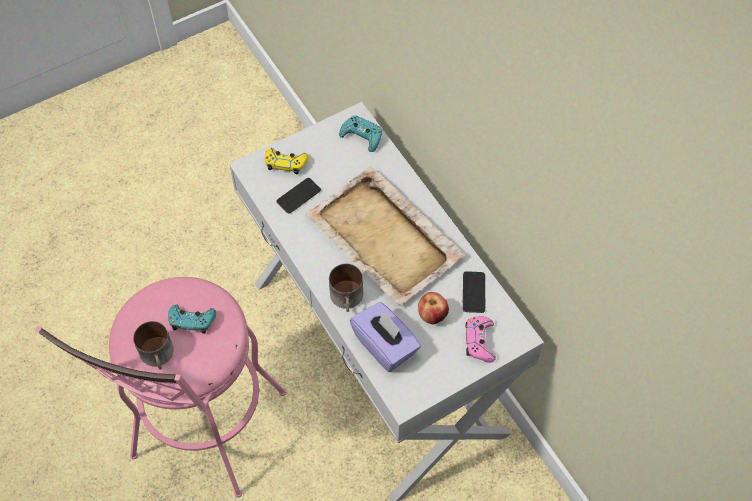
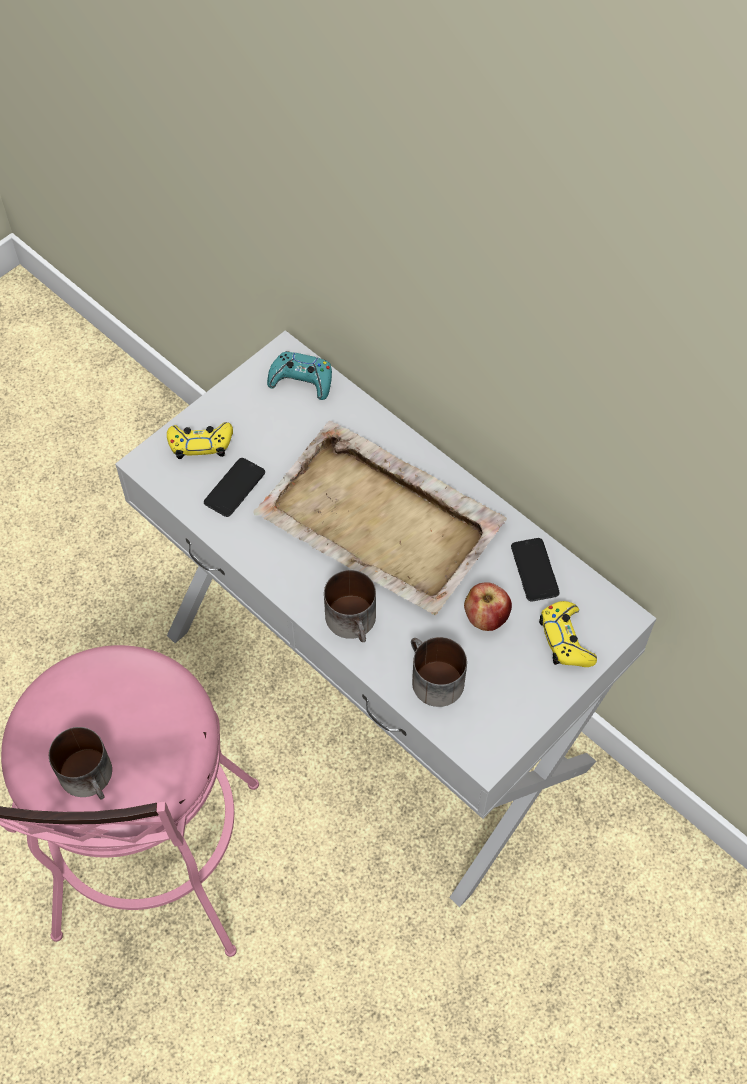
camera: 15 degrees left, 0 degrees up
(192, 321) = (127, 712): turquoise game controller -> none
(385, 345) = (431, 679): purple tissue box -> mug
(479, 341) = (566, 640): pink game controller -> yellow game controller

